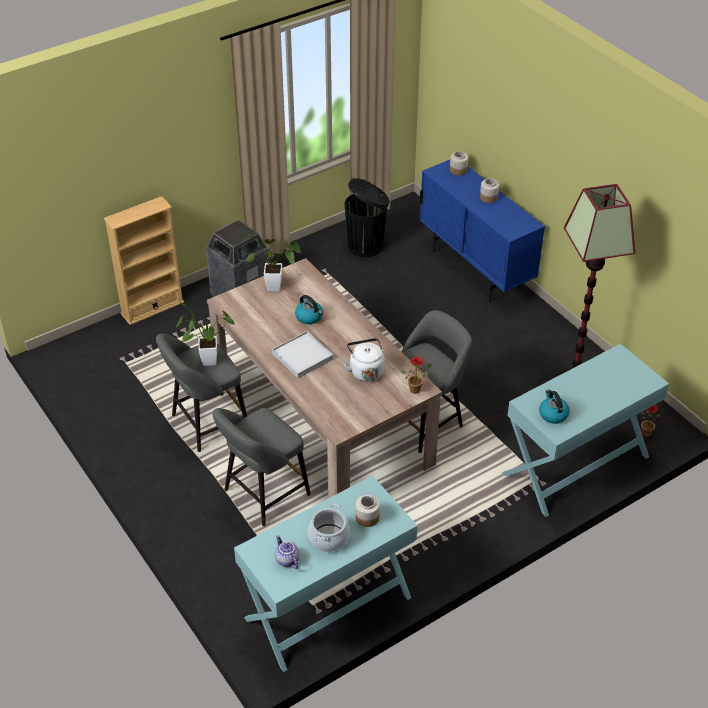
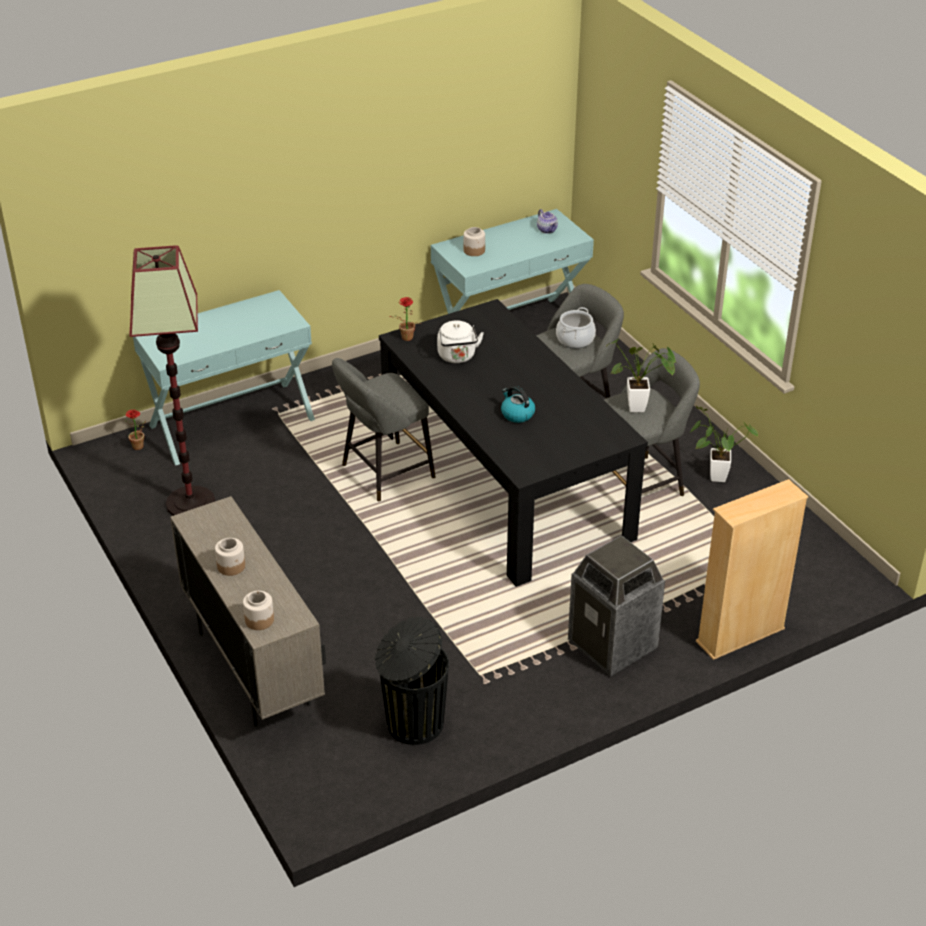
camera: 175 degrees left, 5 degrees down
(278, 288) = (556, 451): potted plant -> potted plant (713, 477)
(302, 356) = (527, 374): white tray -> none
(321, 417) = (505, 483): beige dining table -> black dining table
(328, 538) = (510, 240): cooking pot -> cooking pot (575, 339)
(475, 269) = (253, 668): blue cabinet -> beige cabinet
(553, 414) = (270, 312): kettle -> none

